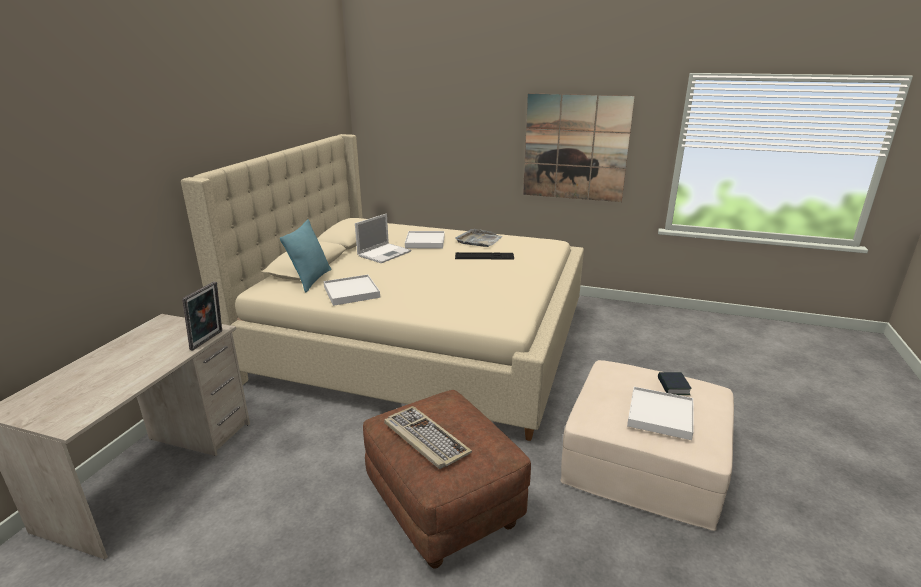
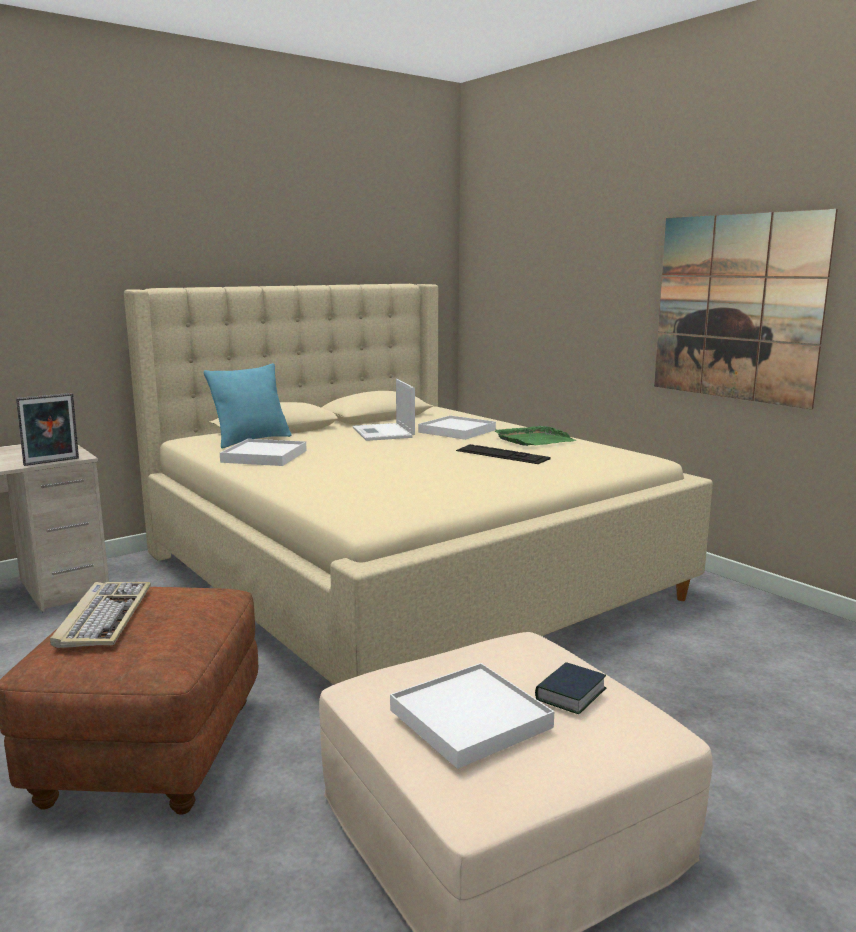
camera: 35 degrees right, 10 degrees down
(385, 253) = (383, 433): laptop -> laptop turned 90 degrees clockwise
(479, 240) = (533, 440): grey tray -> green tray

